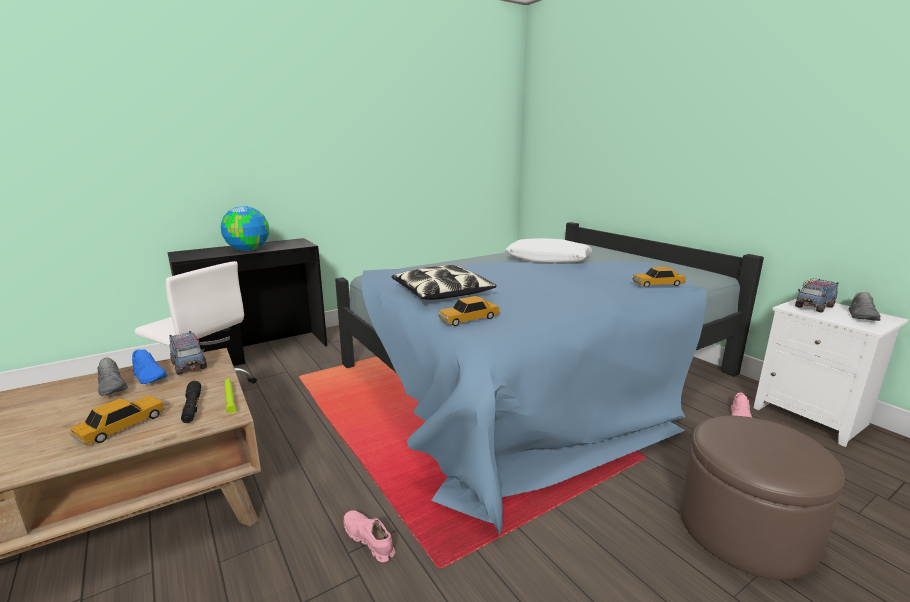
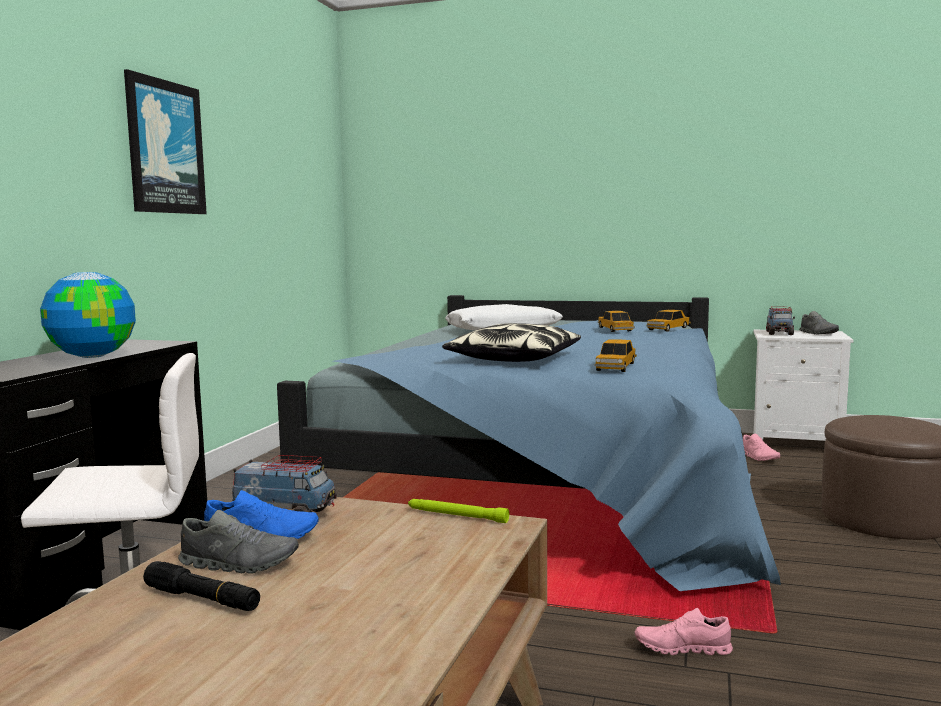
camera: 40 degrees left, 10 degrees down
(121, 426) = (405, 577): toy car -> toy car (615, 329)
(192, 407) = (437, 535): black flashlight -> black flashlight (202, 599)
(341, 126) = (165, 147): none -> picture

